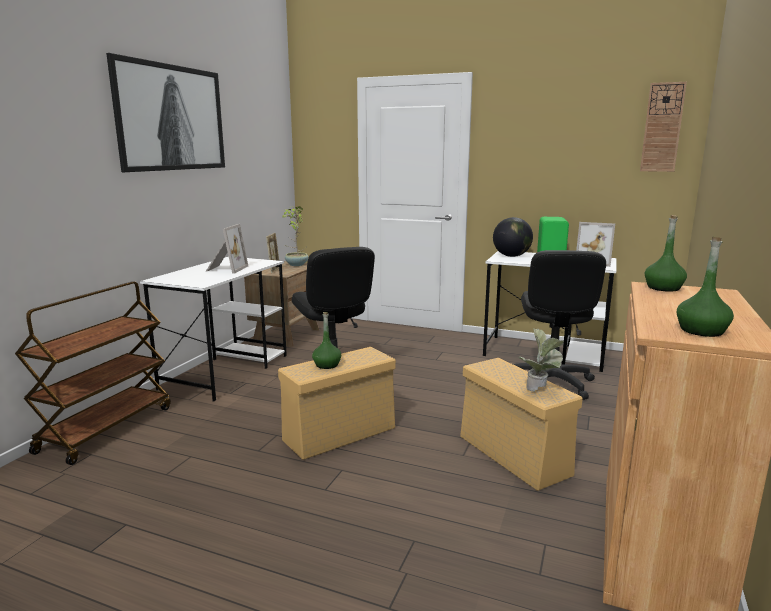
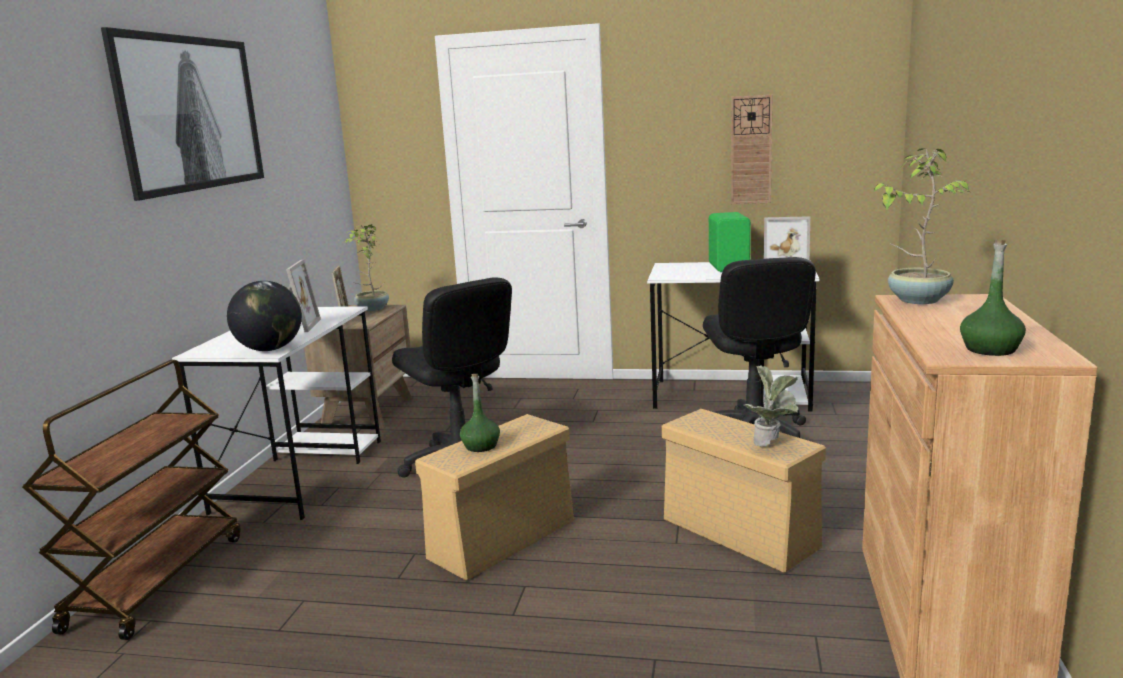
camera: 10 degrees left, 0 degrees up
(511, 256) = (677, 270): globe -> globe (270, 349)
(662, 127) = (853, 88): wall clock -> wall clock (751, 150)
(663, 288) = (917, 300): green bottle -> potted plant

